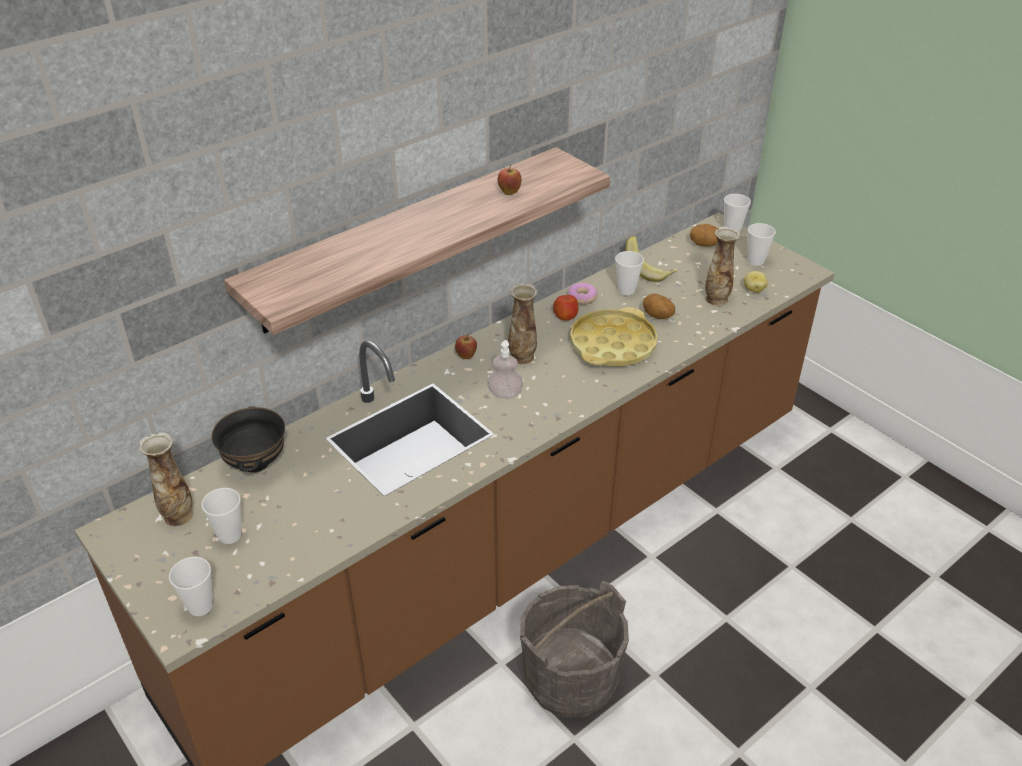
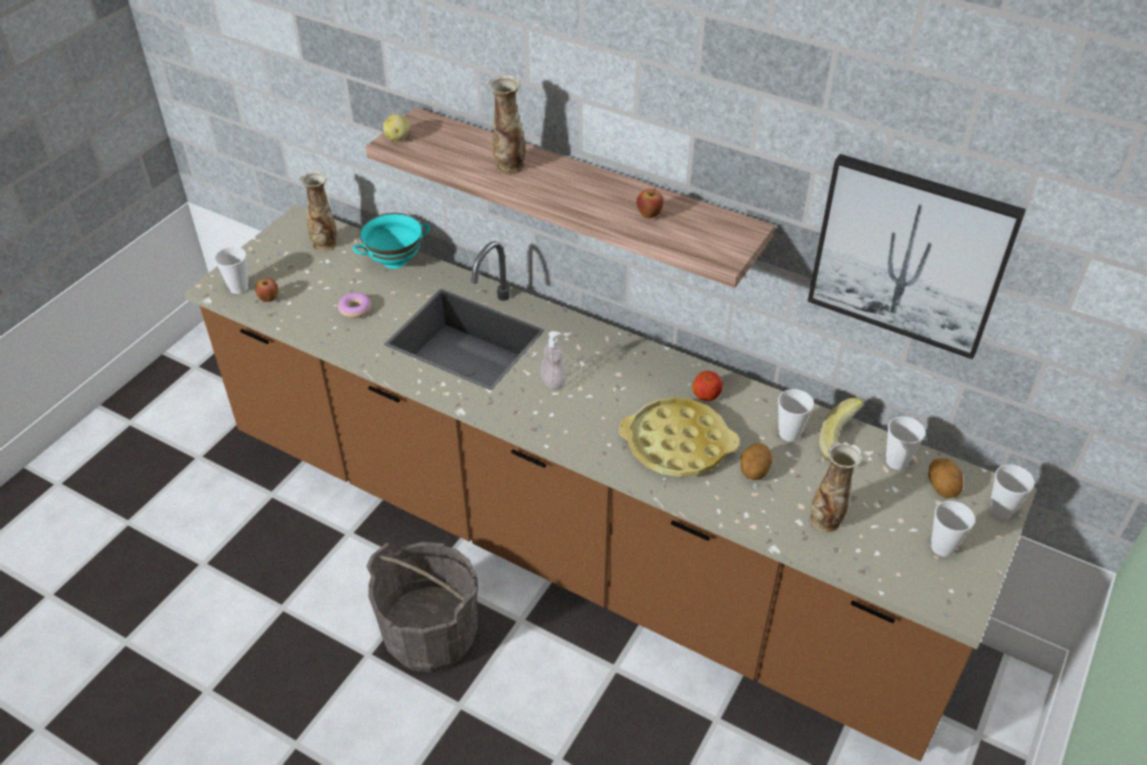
camera: 70 degrees right, 5 degrees up
(230, 535) = (312, 277): cup -> cup (896, 461)
(254, 463) = (395, 261): black bowl -> turquoise bowl
(466, 356) = (596, 340): apple -> apple (269, 299)
(522, 357) = (617, 379): vase -> vase (509, 167)
(582, 297) = (750, 400): donut -> donut (355, 309)
(636, 103) = (909, 255): none -> picture
(754, 289) = (873, 555): potato -> potato (398, 138)

